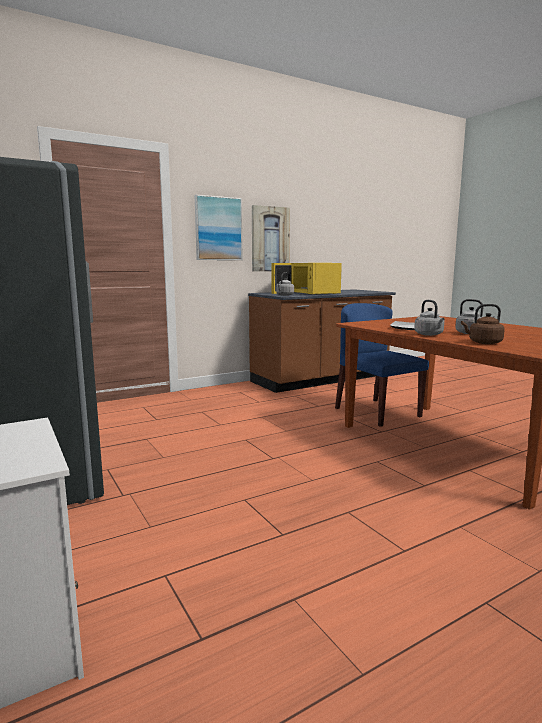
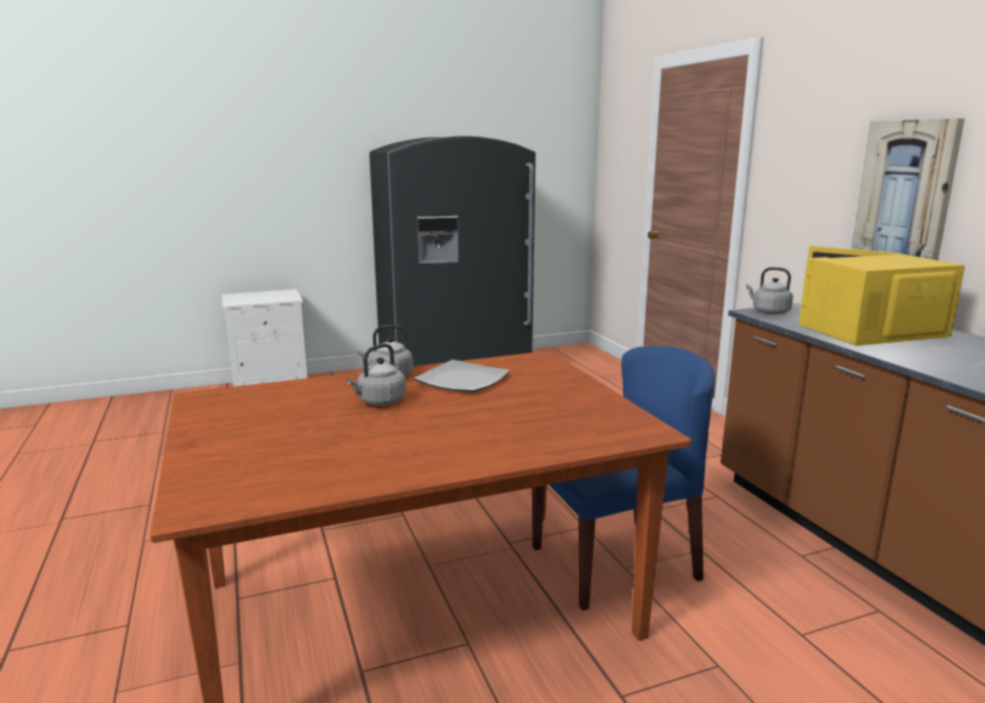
camera: 100 degrees right, 5 degrees up
(218, 228) = (809, 171): picture -> none
(483, 343) = (297, 388): brown kettle -> none

